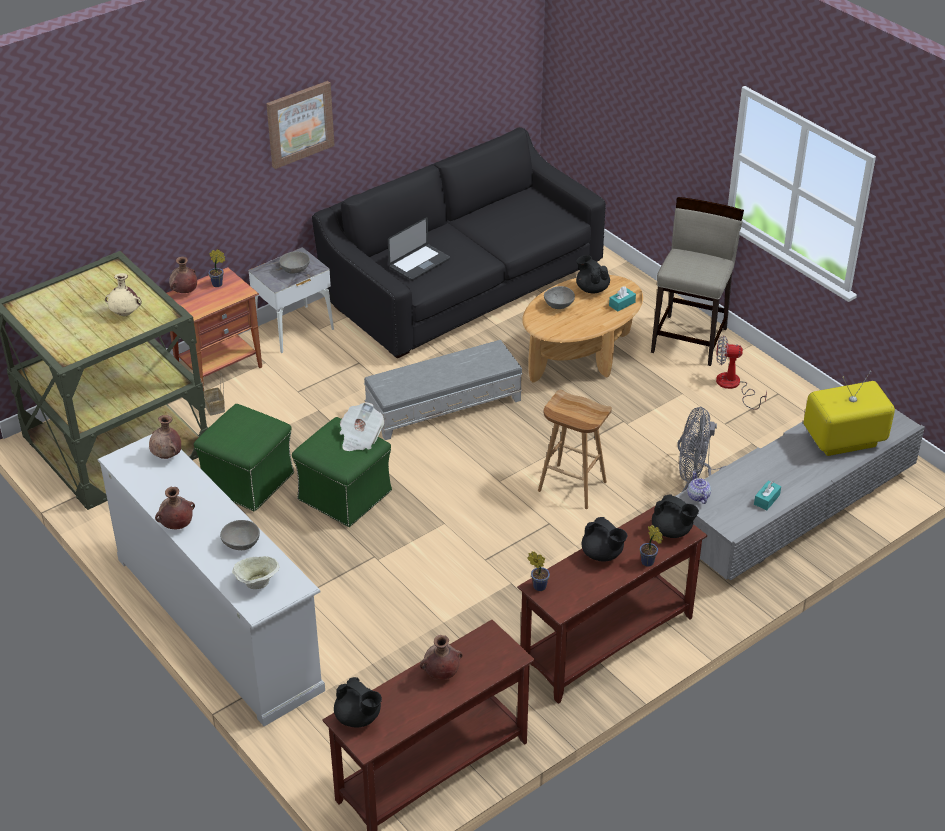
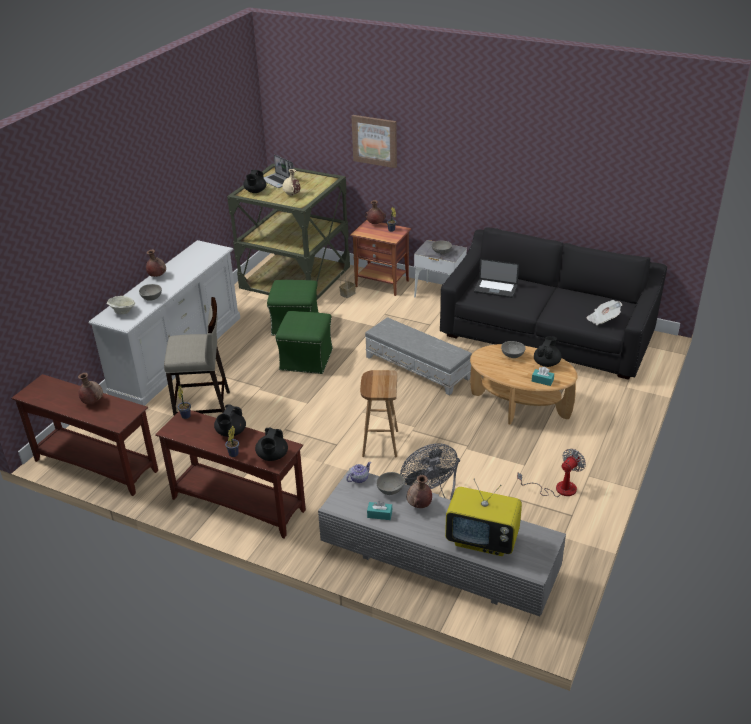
camera: 65 degrees right, 5 degrees down
(62, 314) = (277, 181): none -> laptop
(167, 456) = (211, 256): brown vase -> brown vase (419, 505)
(299, 124) = (477, 161): picture -> picture (375, 140)
(358, 717) = (46, 385): black teapot -> black teapot (255, 191)
(360, 437) = (313, 326): newspaper -> newspaper (603, 319)
(690, 340) = (592, 450): beige stool -> beige stool (204, 408)
(731, 479) = (390, 490): none -> grey bowl
(733, 386) = (558, 488): fan -> fan turned 60 degrees clockwise
(843, 441) = (483, 540): television -> television turned 150 degrees clockwise

